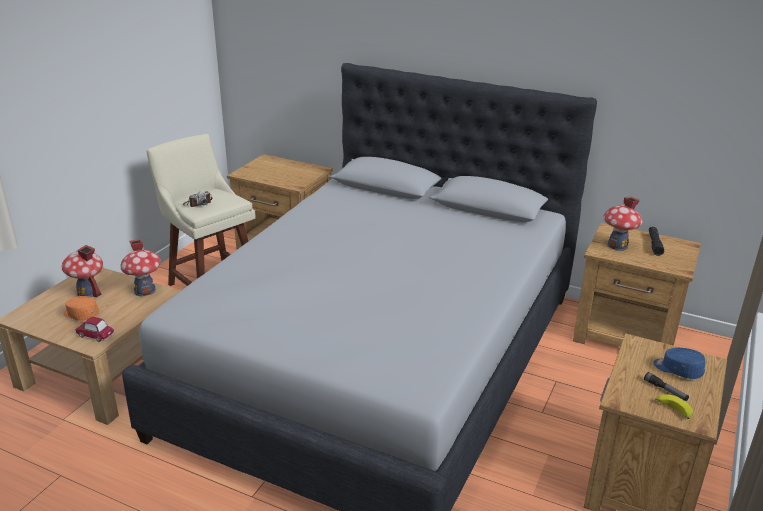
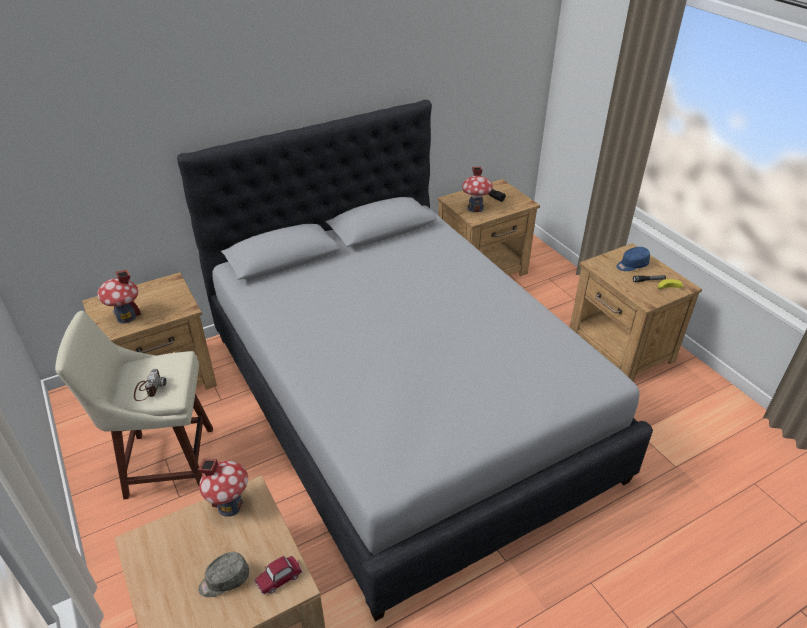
camera: 55 degrees left, 10 degrees up
(80, 315) = (224, 580): orange cap -> grey cap
(88, 292) = (180, 559): toy house -> toy house (126, 317)

